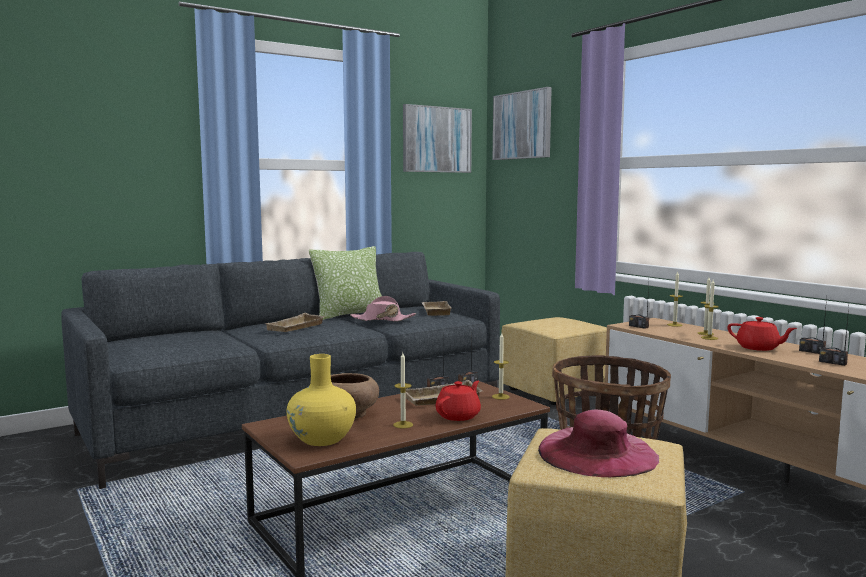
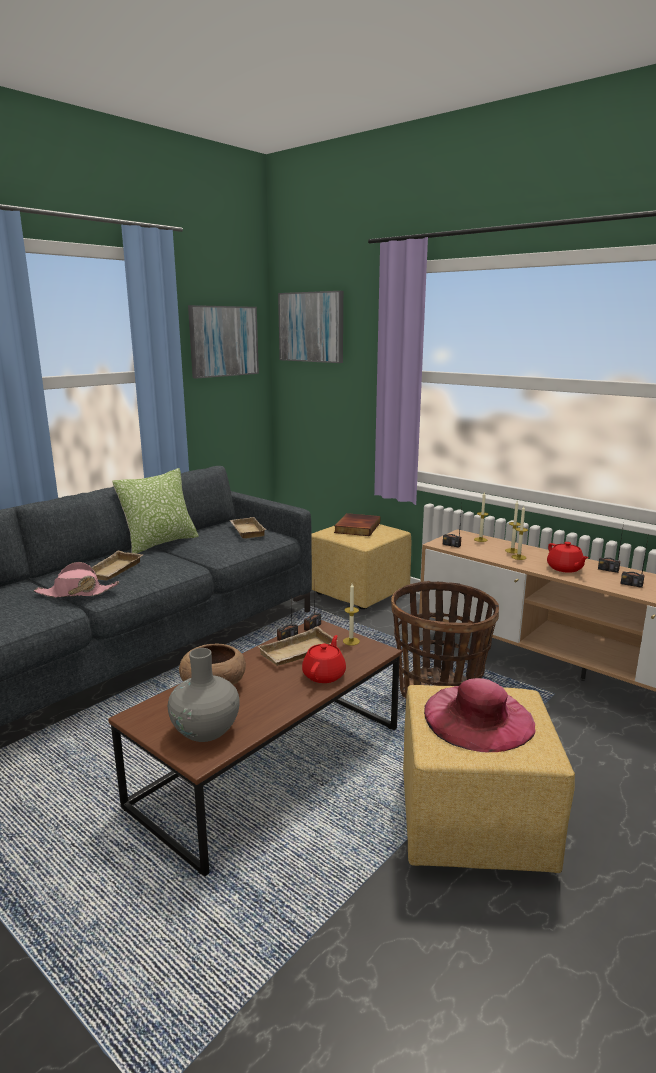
camera: 15 degrees left, 10 degrees up
(322, 439) = (205, 730): yellow vase -> grey vase
(382, 320) = (199, 549): pink hat -> pink hat (77, 592)
(403, 425) = (277, 696): candle -> none
(554, 321) = (356, 527): none -> book
(758, 348) = (565, 569): red teapot -> red teapot turned 45 degrees clockwise

